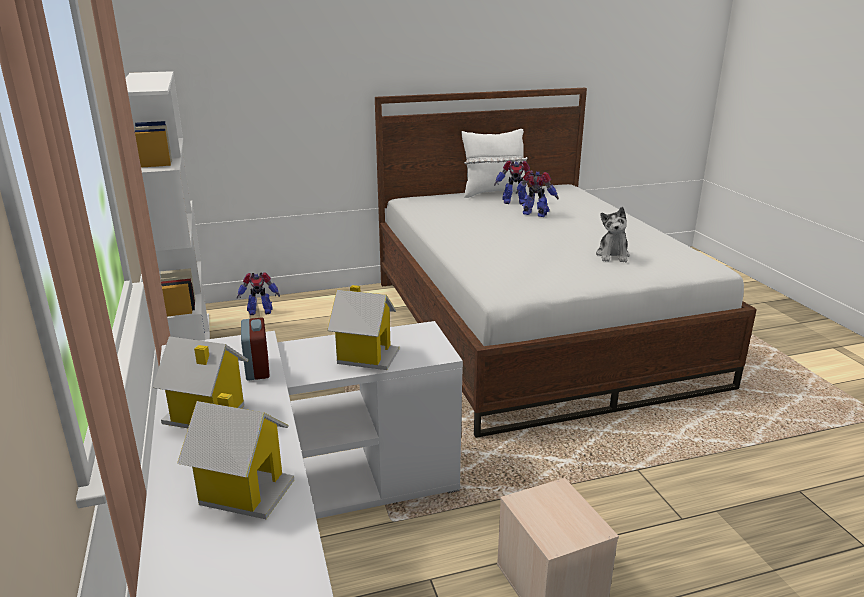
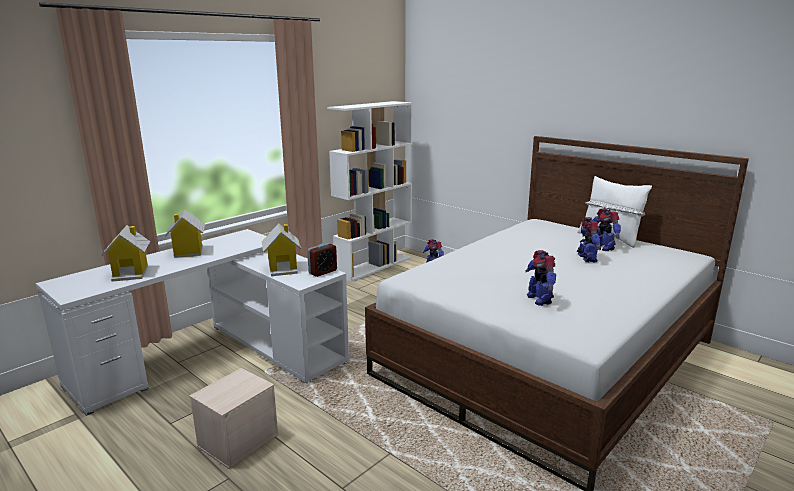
camera: 60 degrees right, 5 degrees down
(257, 369) = (236, 248): alarm clock -> alarm clock (323, 272)
(613, 255) = (539, 299): plush toy -> toy robot

